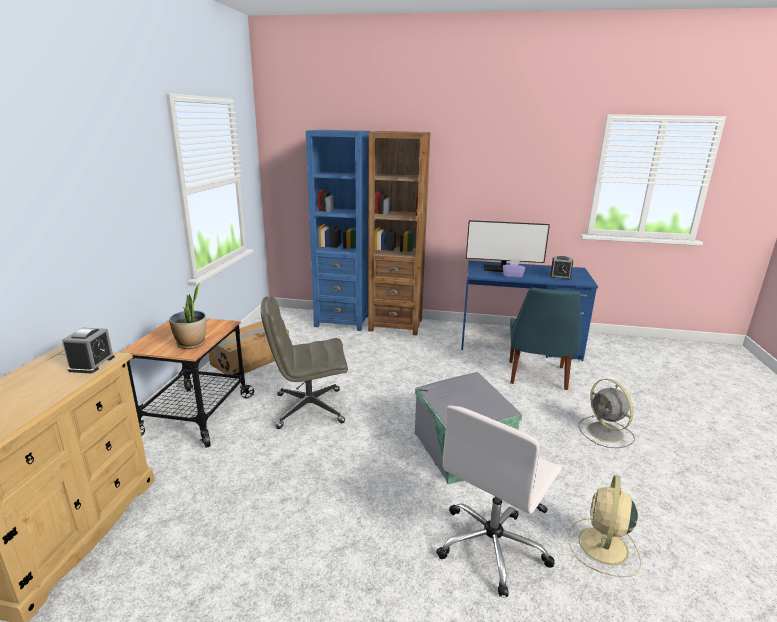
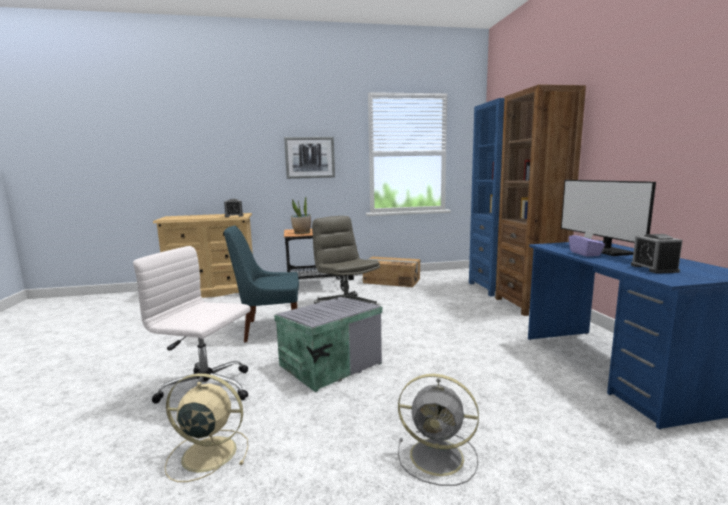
camera: 70 degrees right, 10 degrees down
(120, 212) = (310, 157): none -> picture
(537, 376) = (534, 391): blue chair -> blue chair (269, 329)
(606, 433) = (439, 457): grey fan -> grey fan turned 120 degrees counterclockwise

